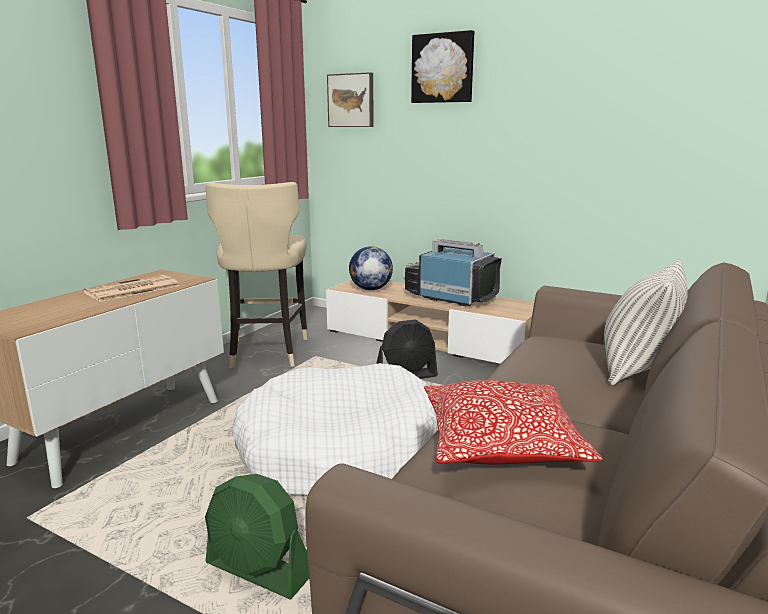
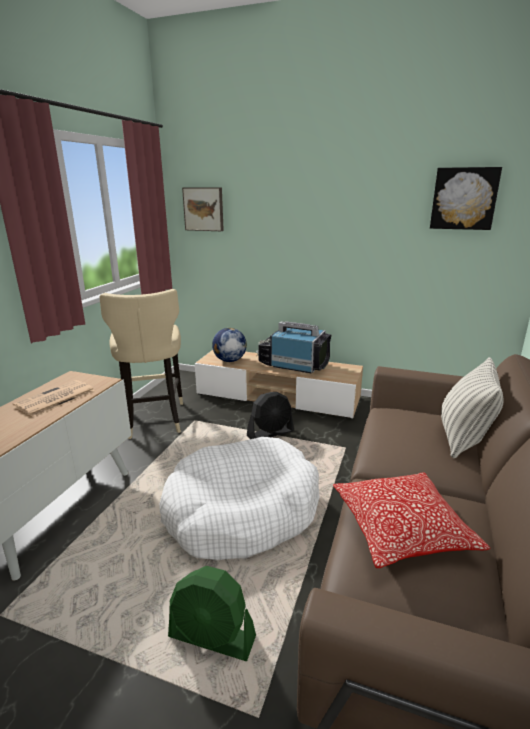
camera: 10 degrees left, 5 degrees up
(443, 68) = (280, 186): picture -> picture (464, 198)

